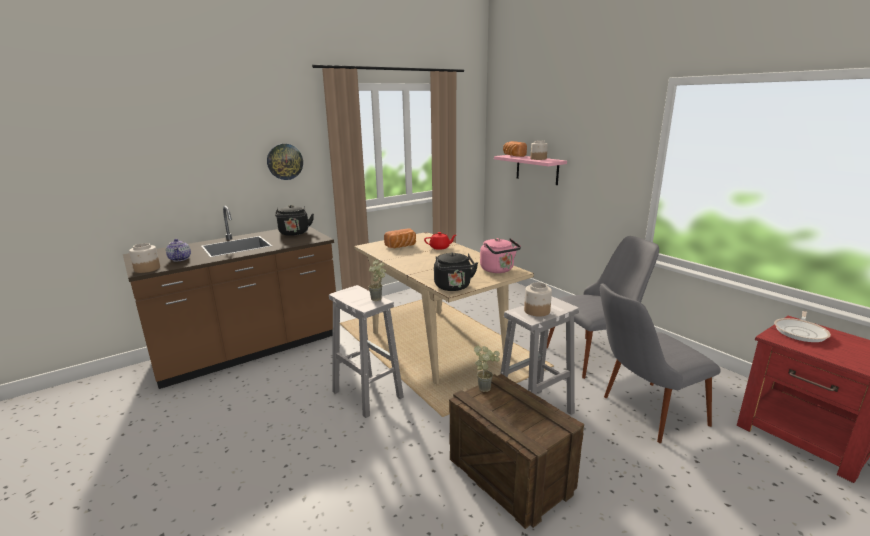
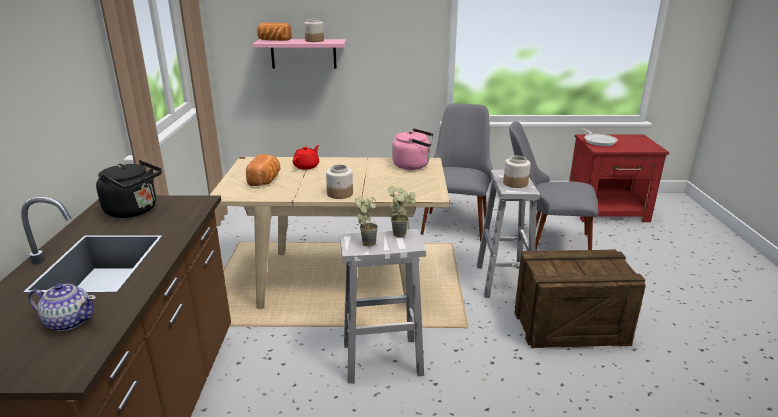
camera: 55 degrees left, 5 degrees up
(147, 269) = (64, 364): jar -> jar (340, 194)
(285, 161) = (57, 92): wall clock -> none
(453, 287) = (428, 193): black kettle -> none
(486, 387) = (537, 264): potted plant -> potted plant (368, 241)
(642, 414) = (545, 243): grey chair -> grey chair turned 90 degrees clockwise

